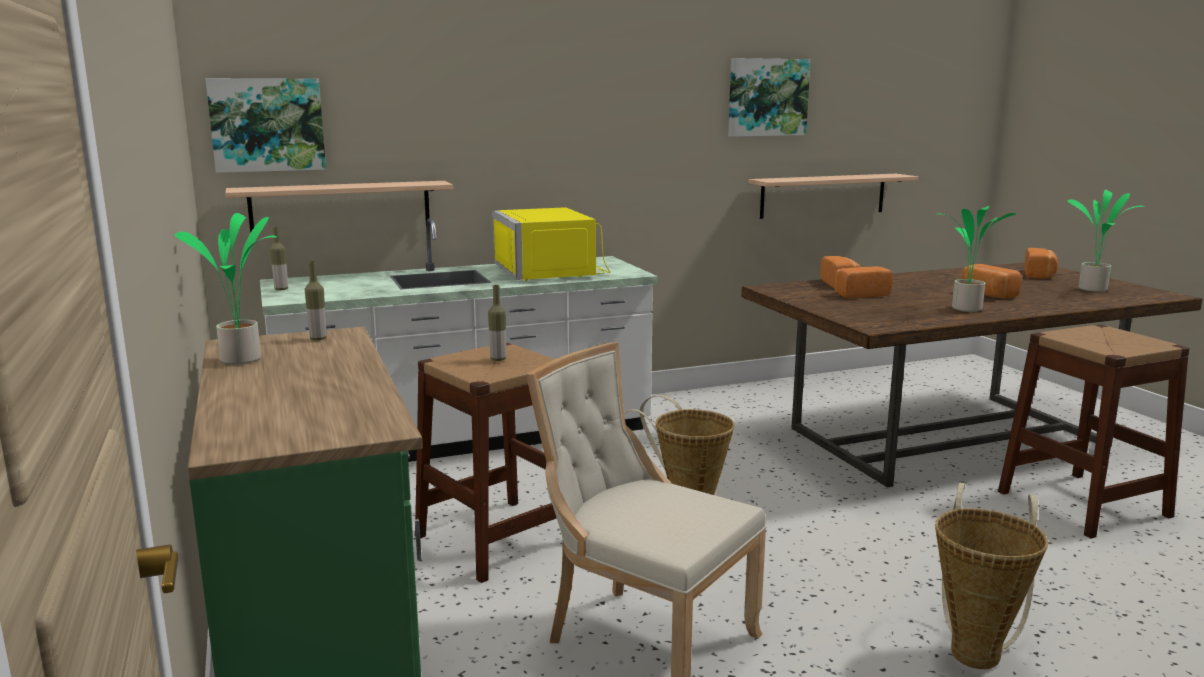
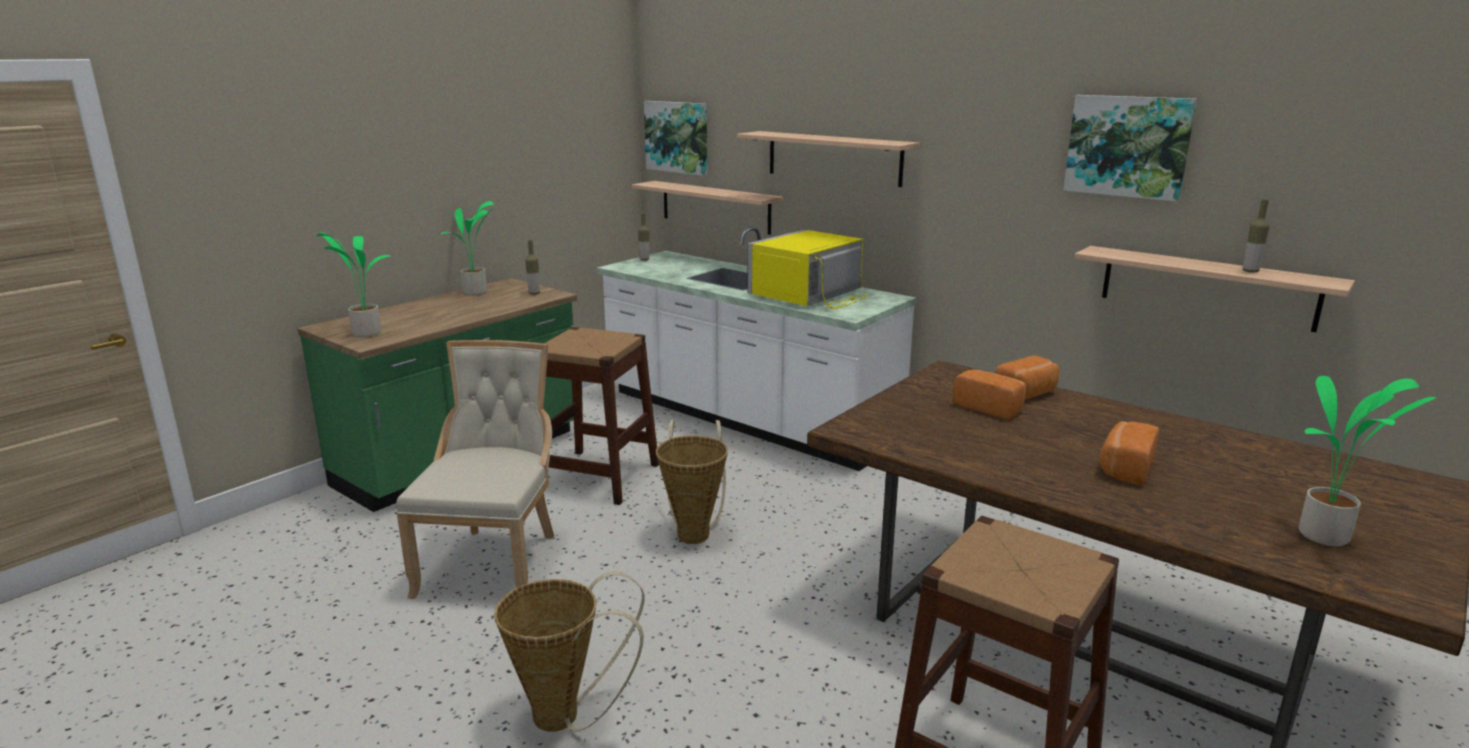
camera: 60 degrees right, 5 degrees up
(498, 359) = (600, 342): bottle -> bottle (1250, 271)
(507, 130) = (833, 158): none -> shelf
(965, 309) = (1009, 463): potted plant -> potted plant (365, 333)
(1040, 275) = (1354, 493): bread -> none

